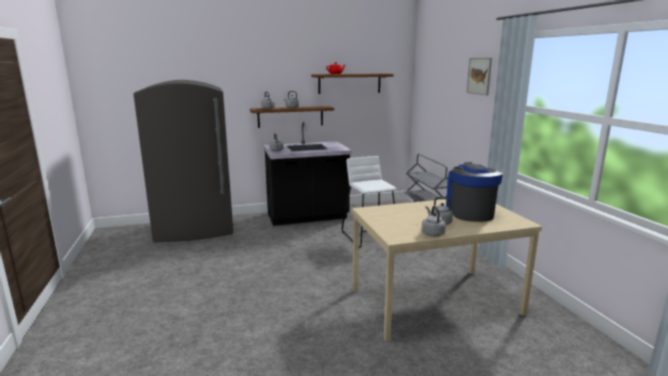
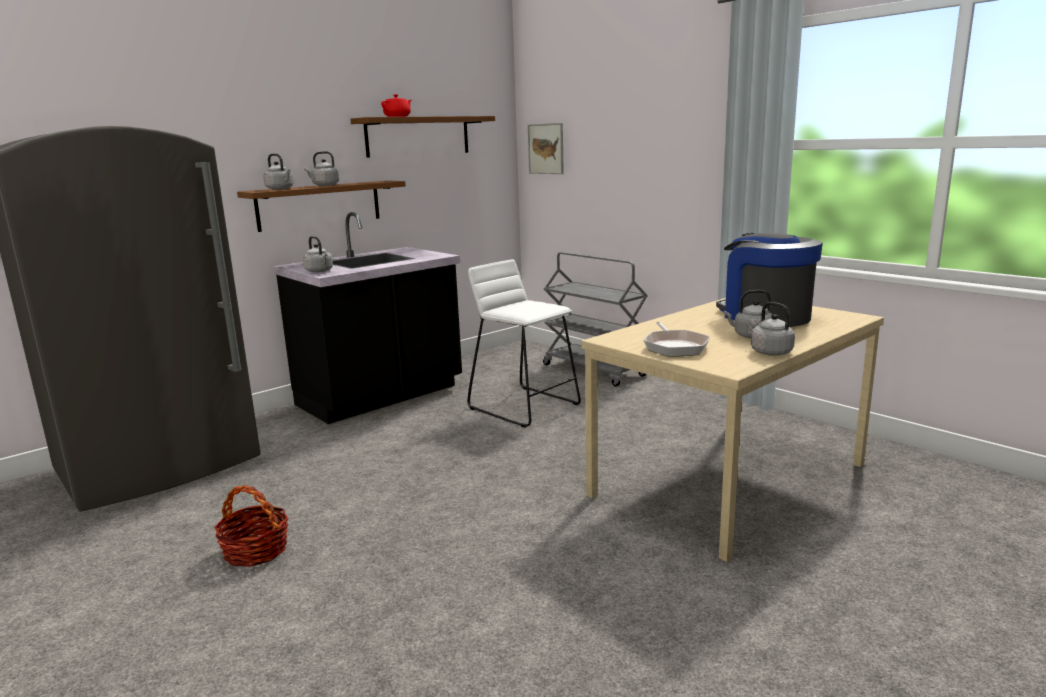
camera: 25 degrees left, 0 degrees up
(197, 275) = (255, 551): none -> basket
(389, 220) = (675, 346): none -> frying pan
(479, 76) = (675, 104): picture -> picture (546, 149)

